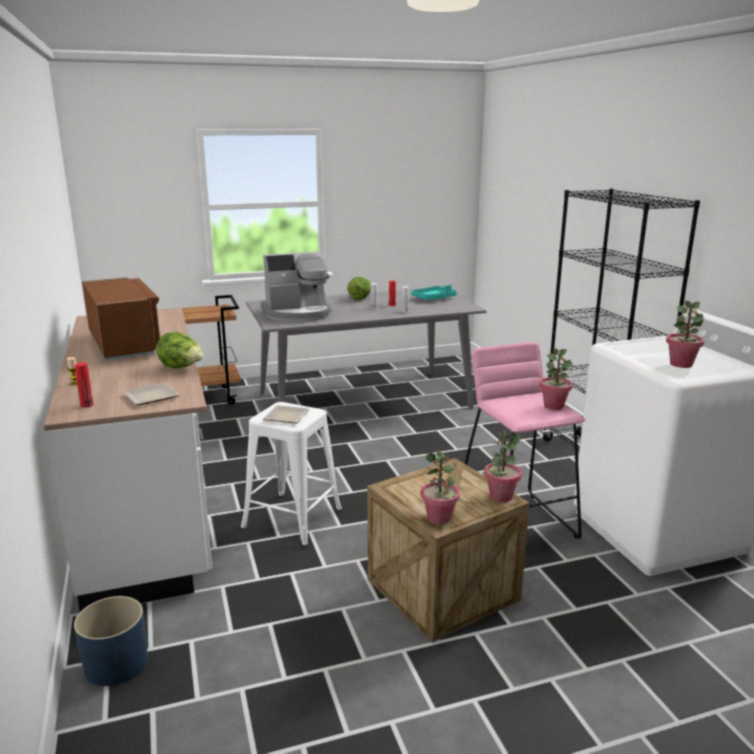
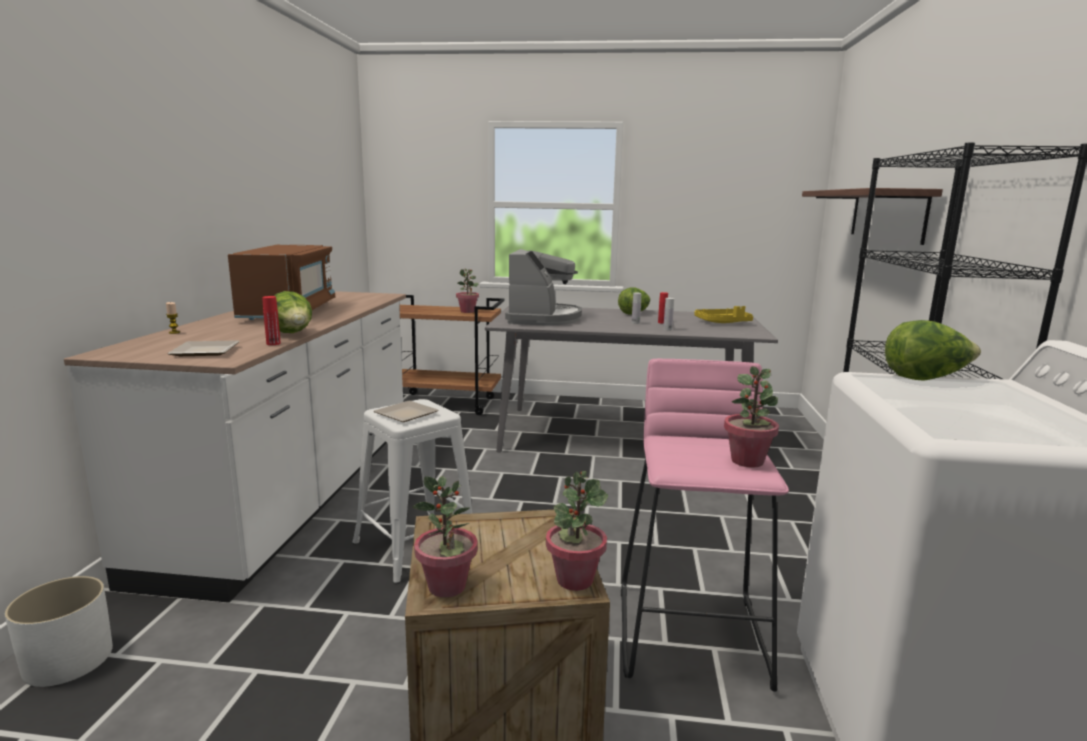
camera: 25 degrees right, 5 degrees down
(87, 405) = (137, 349): red bottle -> red bottle (273, 343)
(115, 663) = (67, 660): blue planter -> white planter
(298, 313) = (543, 318): coffee machine -> coffee machine turned 90 degrees counterclockwise
(434, 298) = (723, 322): turquoise tray -> yellow tray
(548, 212) = (887, 215): none -> shelf
(638, 341) = (925, 379): none -> lettuce
(681, 364) = (972, 418): potted plant -> potted plant (467, 311)

